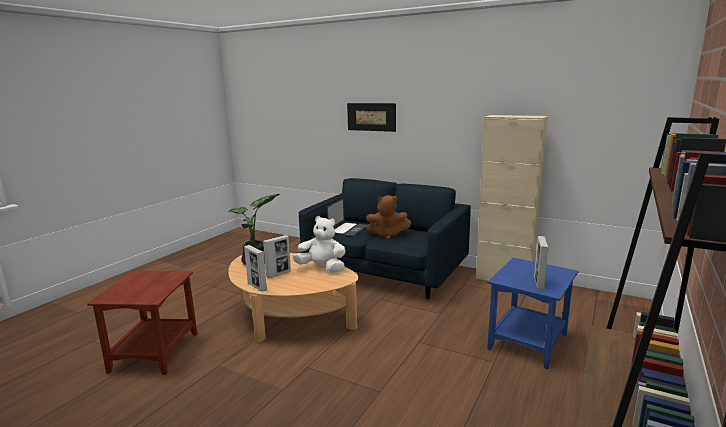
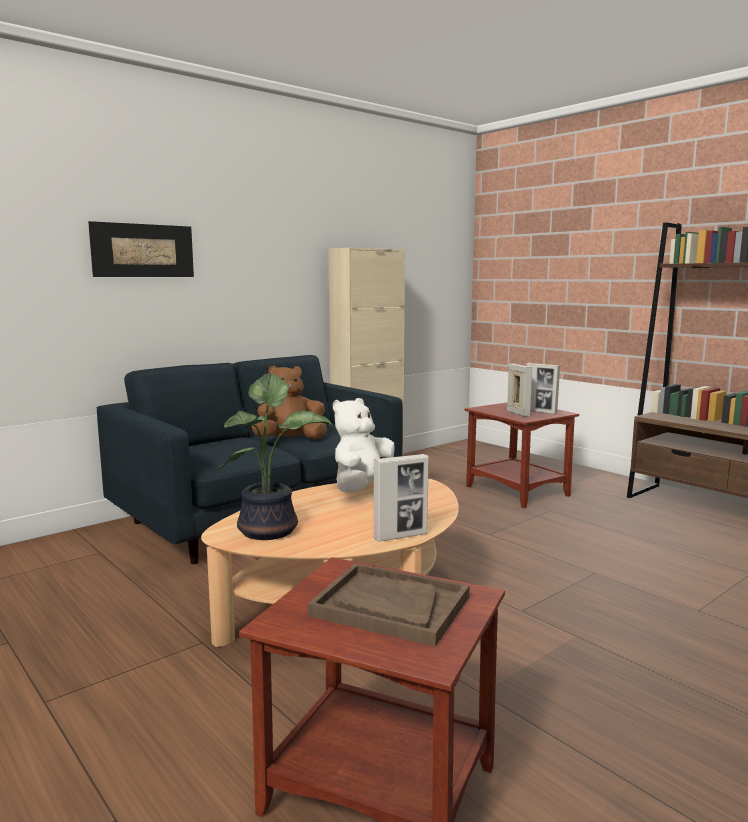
camera: 70 degrees left, 5 degrees down
(144, 287) = (390, 606): none -> brown tray
(278, 274) = (357, 518): picture frame -> picture frame (518, 413)
(348, 229) = (222, 453): laptop -> none
(387, 235) = (290, 440): brown plush toy -> brown plush toy turned 135 degrees counterclockwise
(529, 342) = (518, 491): blue side table -> brown side table

